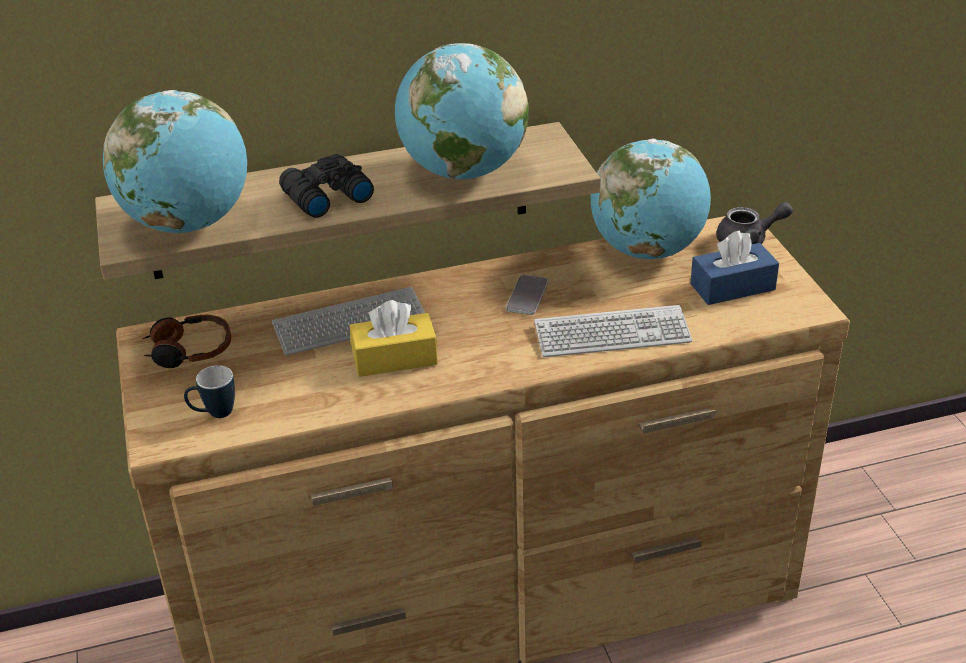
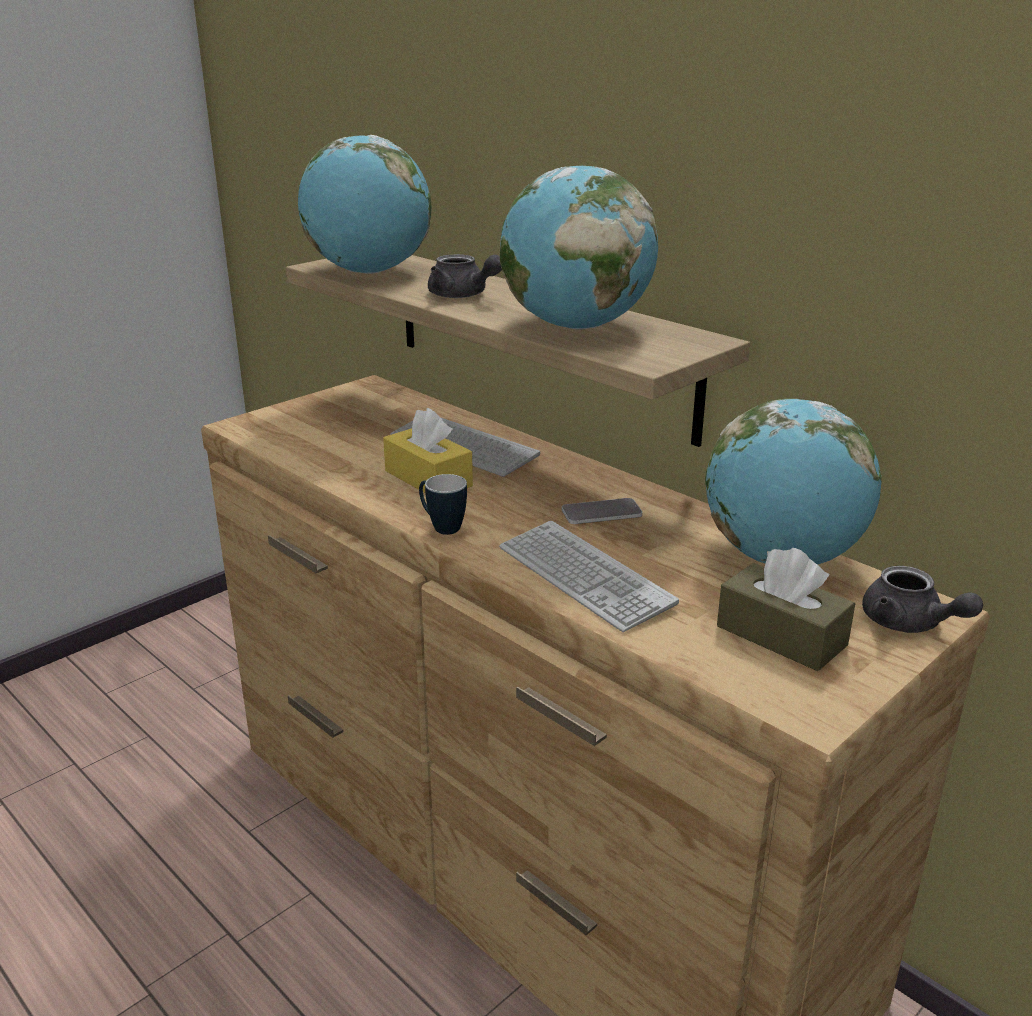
camera: 60 degrees right, 10 degrees down
(189, 350) = (365, 403): headphones -> none
(214, 414) = (288, 433): mug -> mug (441, 527)
(325, 196) = (462, 295): black binoculars -> grey teapot
(732, 287) = (781, 636): blue tissue box -> brown tissue box

